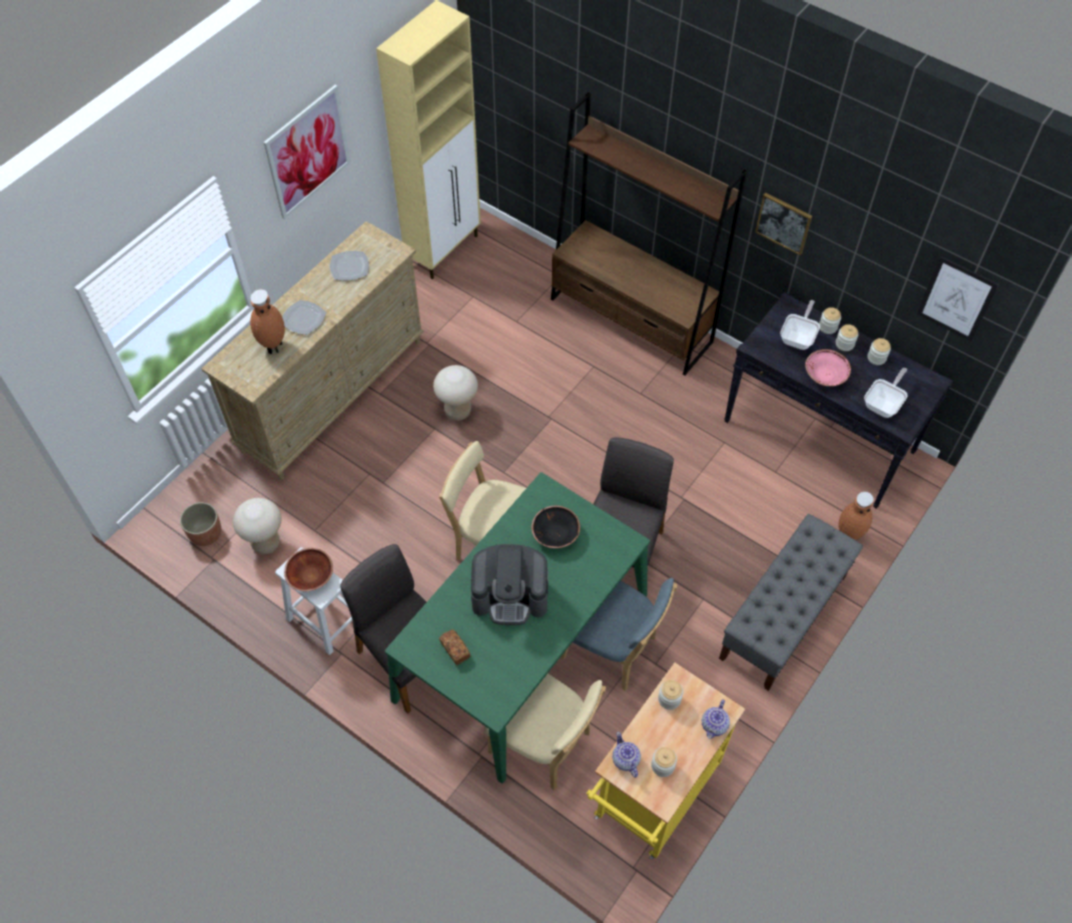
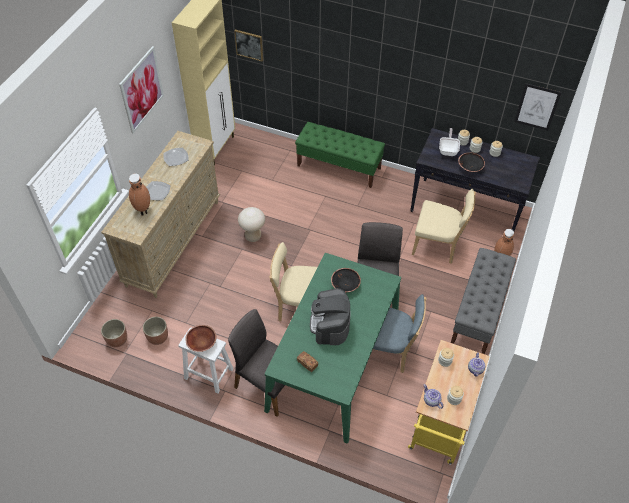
camera: 15 degrees left, 5 degrees down
(266, 543) = (157, 337): beige stool -> planter
(510, 595) = (330, 325): coffee machine -> coffee machine turned 105 degrees clockwise
(544, 745) = (365, 415): beige chair -> beige chair (437, 246)
(631, 321) = (339, 167): brown bookcase -> green bench
(784, 223) = (428, 85): picture -> picture (249, 45)
(825, 375) = (470, 167): pink bowl -> black bowl
(884, 404) = (507, 176): frying pan -> none

